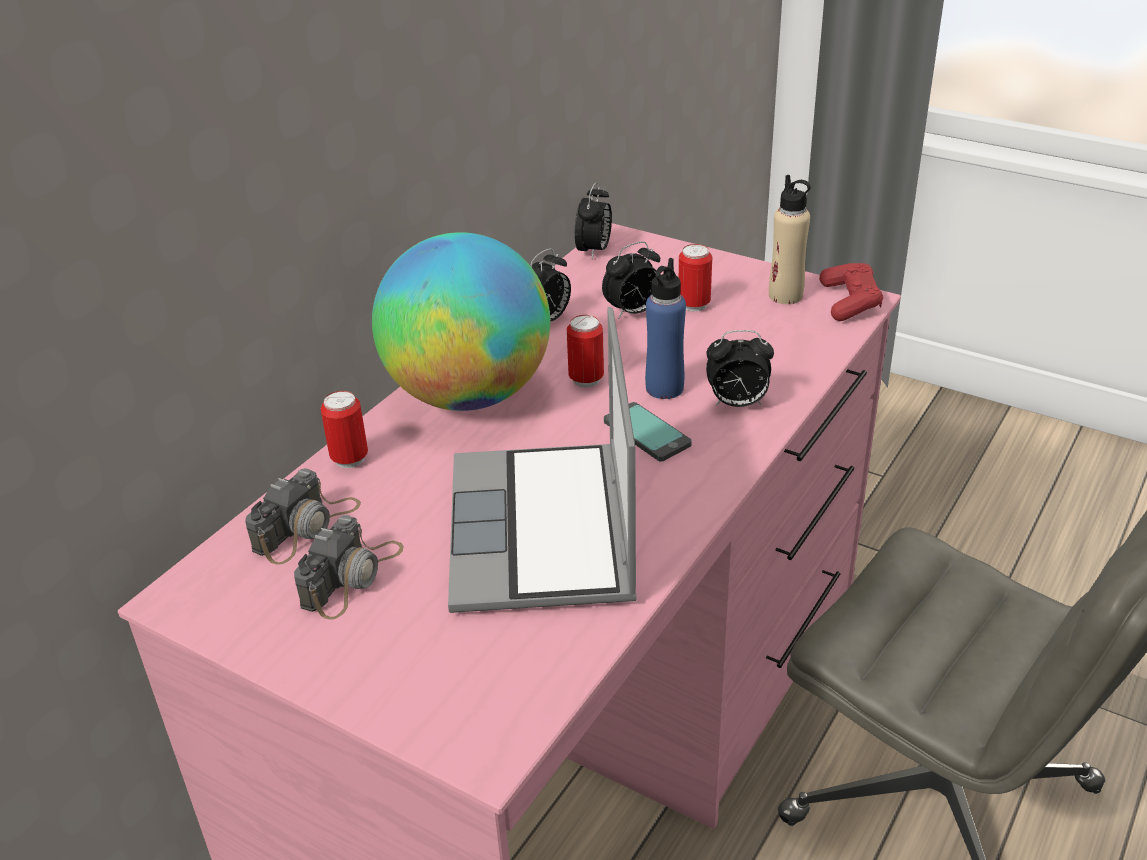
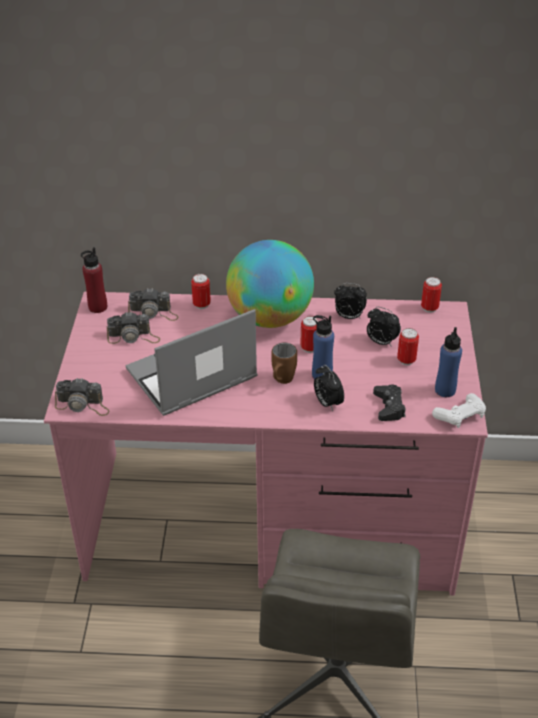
camera: 60 degrees right, 5 degrees up
(198, 602) = (97, 307): none -> red bottle
(503, 719) = (83, 405): none -> camera
(594, 251) = (429, 308): alarm clock -> can
(647, 433) = (281, 382): phone -> brown mug
(785, 295) = (445, 390): beige bottle -> blue bottle
(788, 351) = (389, 407): none -> black game controller
(850, 302) = (460, 416): red game controller -> white game controller

